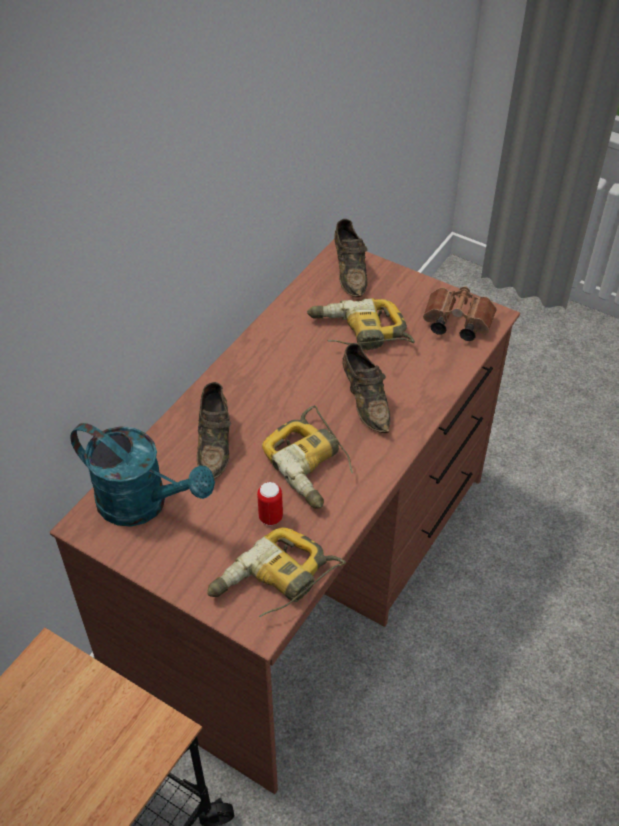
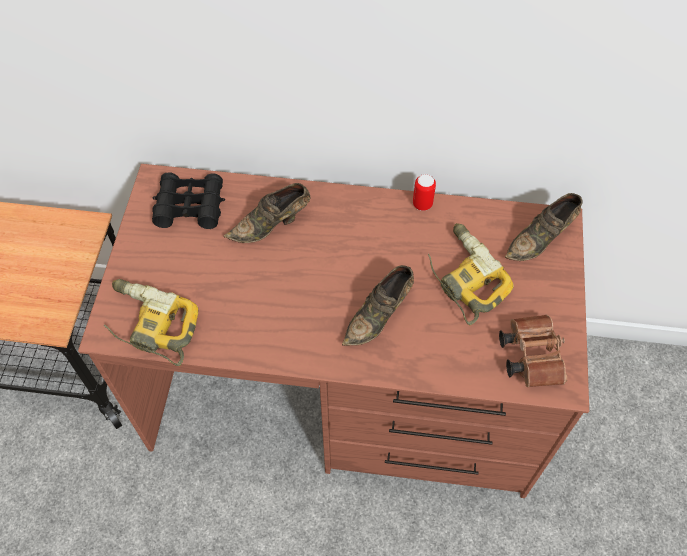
camera: 65 degrees right, 10 degrees up
(143, 504) = (190, 206): turquoise watering can -> black binoculars
(270, 517) = (214, 296): can -> can (422, 204)
(312, 465) = (283, 303): power drill -> none

